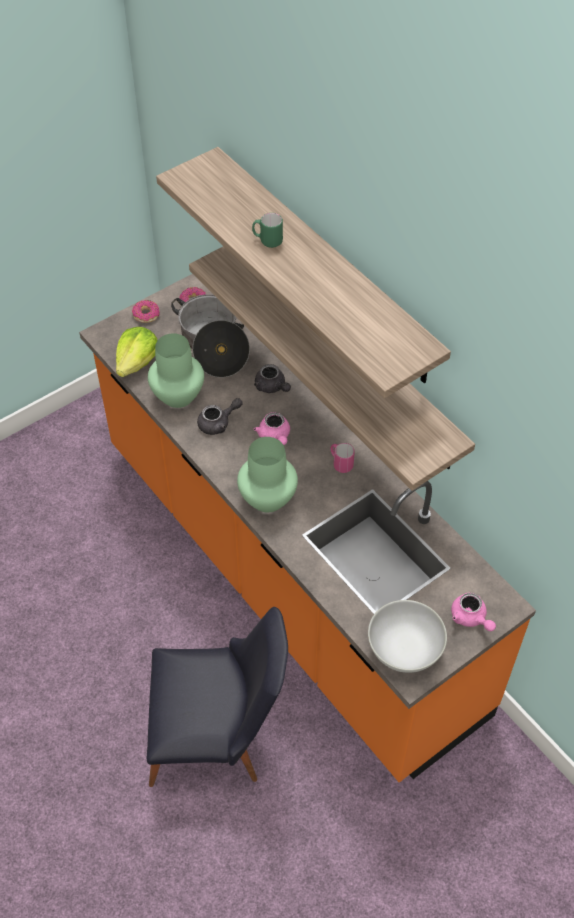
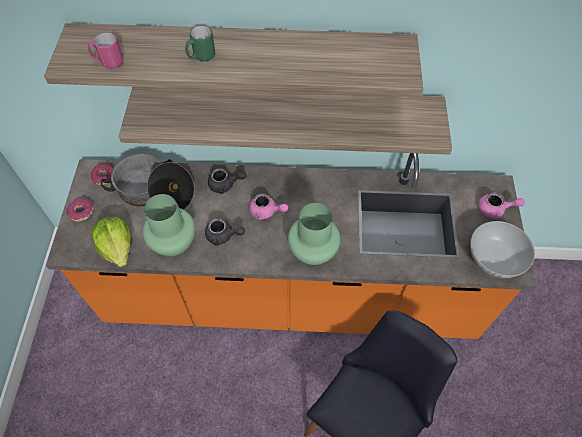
camera: 50 degrees left, 5 degrees up
(218, 423) = (223, 236): grey teapot -> grey teapot turned 90 degrees clockwise
(340, 463) = (323, 192): pink mug -> pink mug (108, 62)

